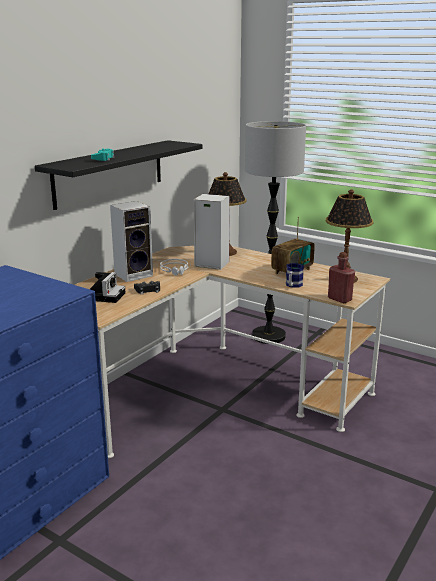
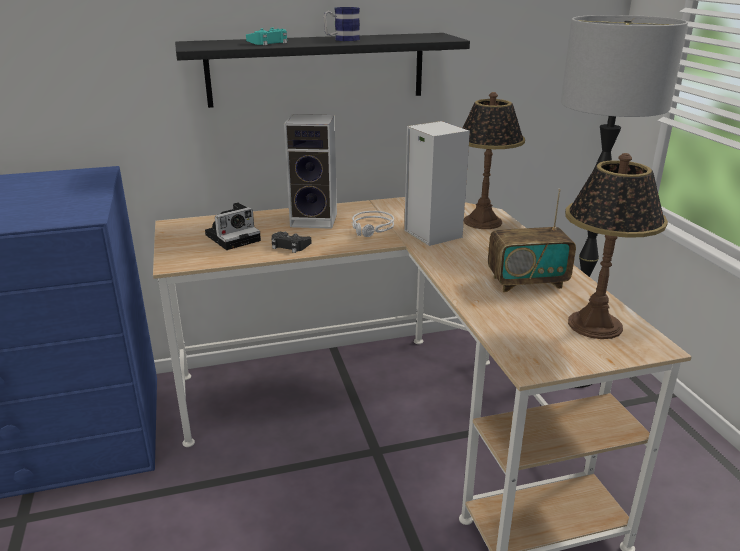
camera: 40 degrees right, 5 degrees up
(293, 285) = (485, 306): mug -> mug (342, 39)
(339, 299) = (519, 360): red bottle -> none

